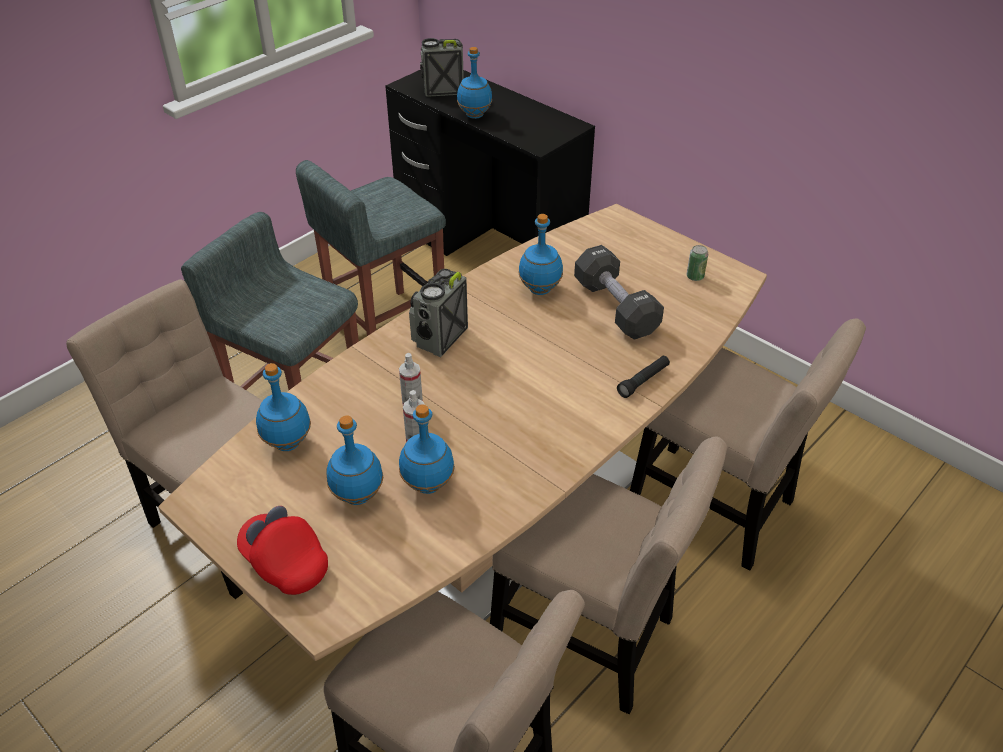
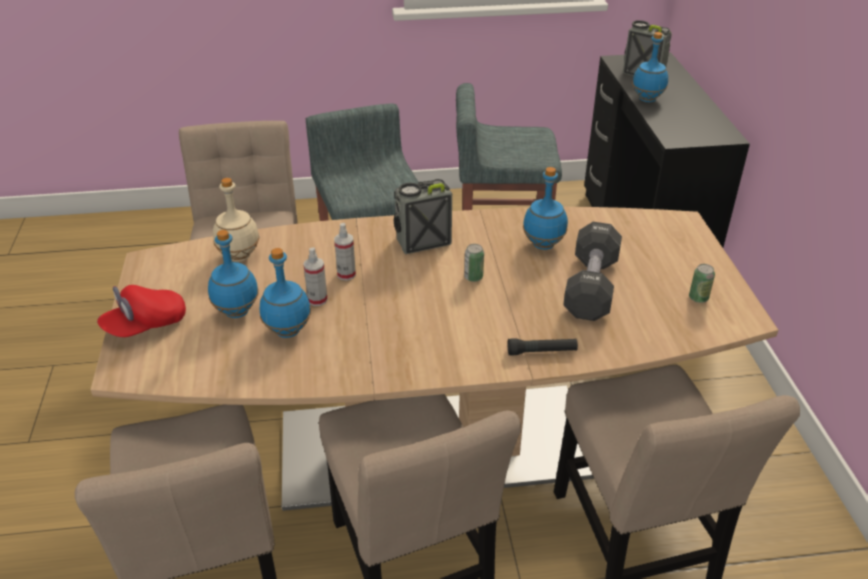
camera: 40 degrees right, 5 degrees down
(285, 562) = (145, 325): red cap -> red cap turned 120 degrees counterclockwise
(288, 443) = (240, 256): blue bottle -> beige bottle
(520, 347) = (473, 277): none -> can

